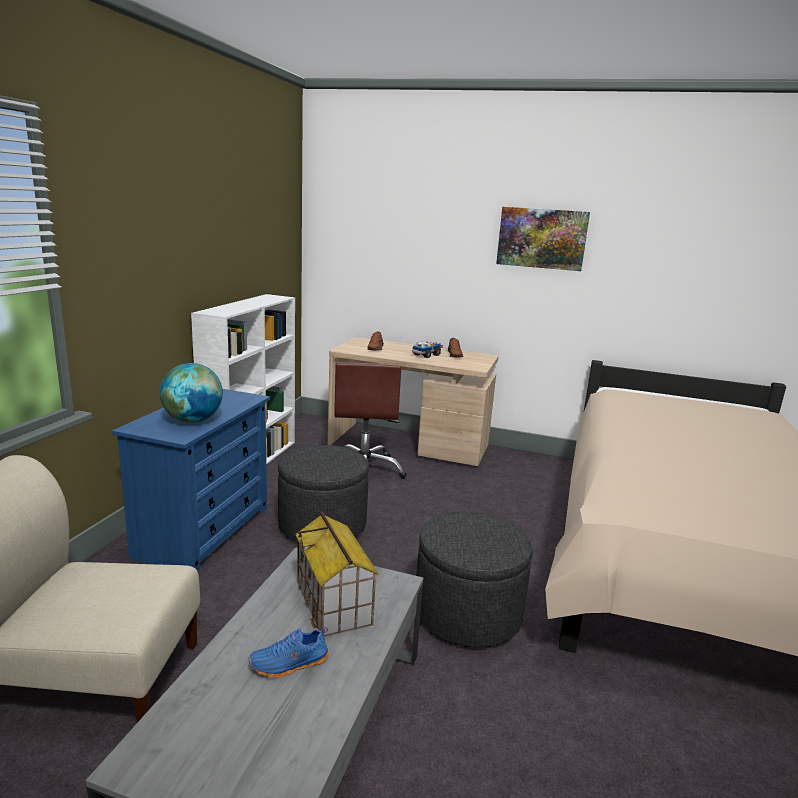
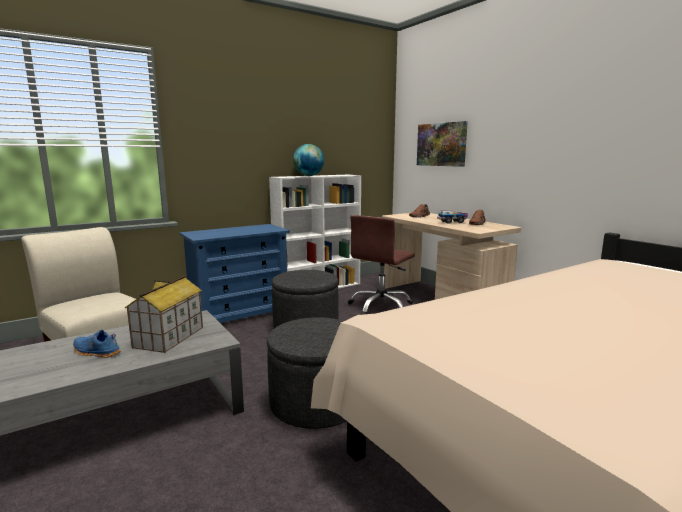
camera: 40 degrees right, 5 degrees down
(193, 420) = (222, 233): globe -> globe (309, 176)
(542, 238) = (560, 112): picture -> picture (441, 144)

